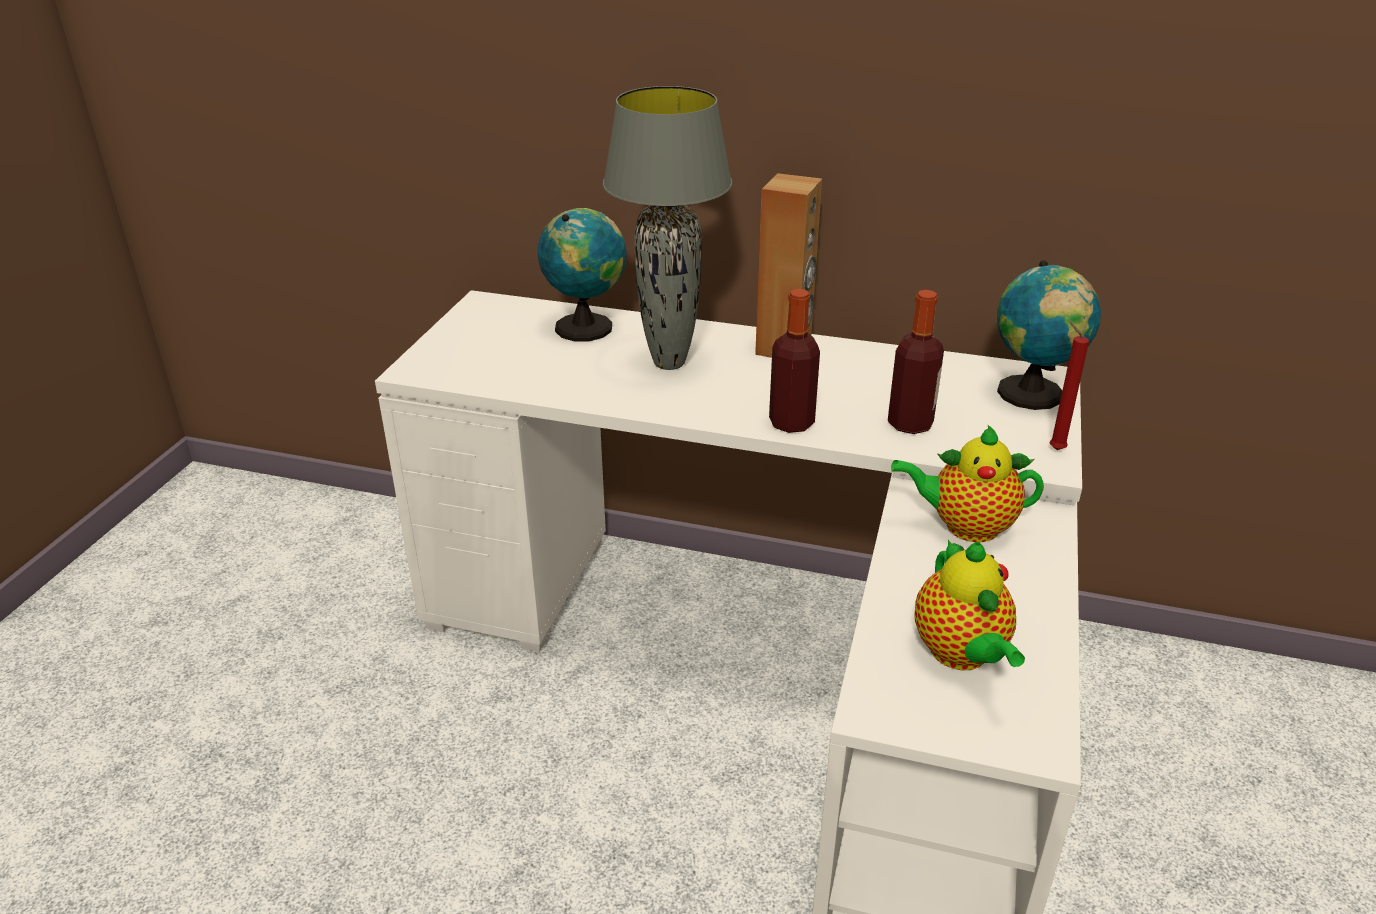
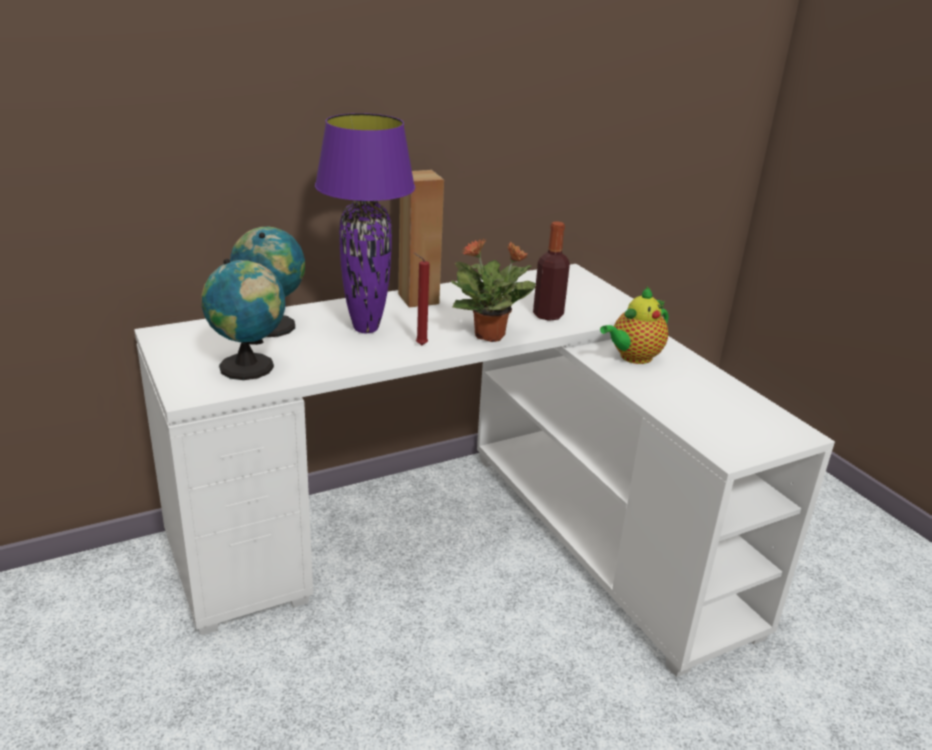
camera: 45 degrees left, 5 degrees down
(668, 363) = (365, 328): grey table lamp -> purple table lamp
(791, 423) = (491, 336): bottle -> potted plant
(961, 655) = (720, 413): teapot -> none
(1033, 395) = (578, 282): globe -> globe (250, 368)
(1054, 449) = (626, 304): red candle -> red candle (419, 345)

